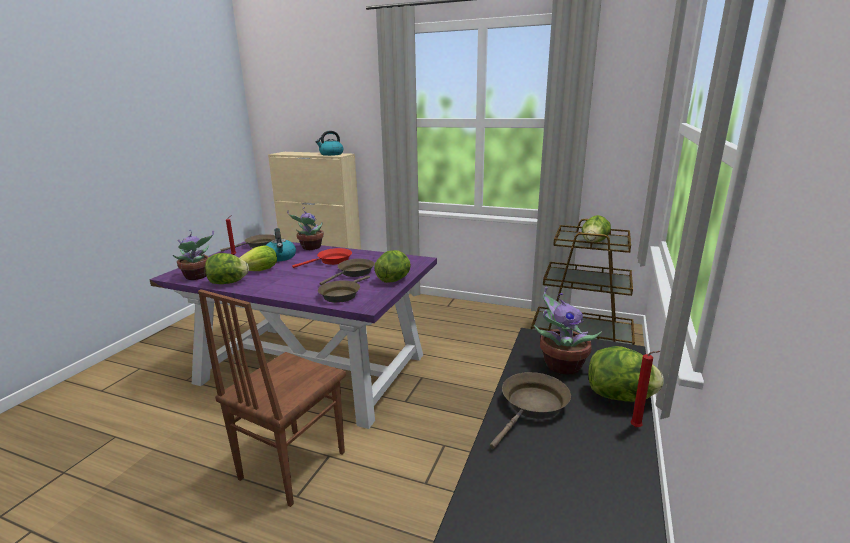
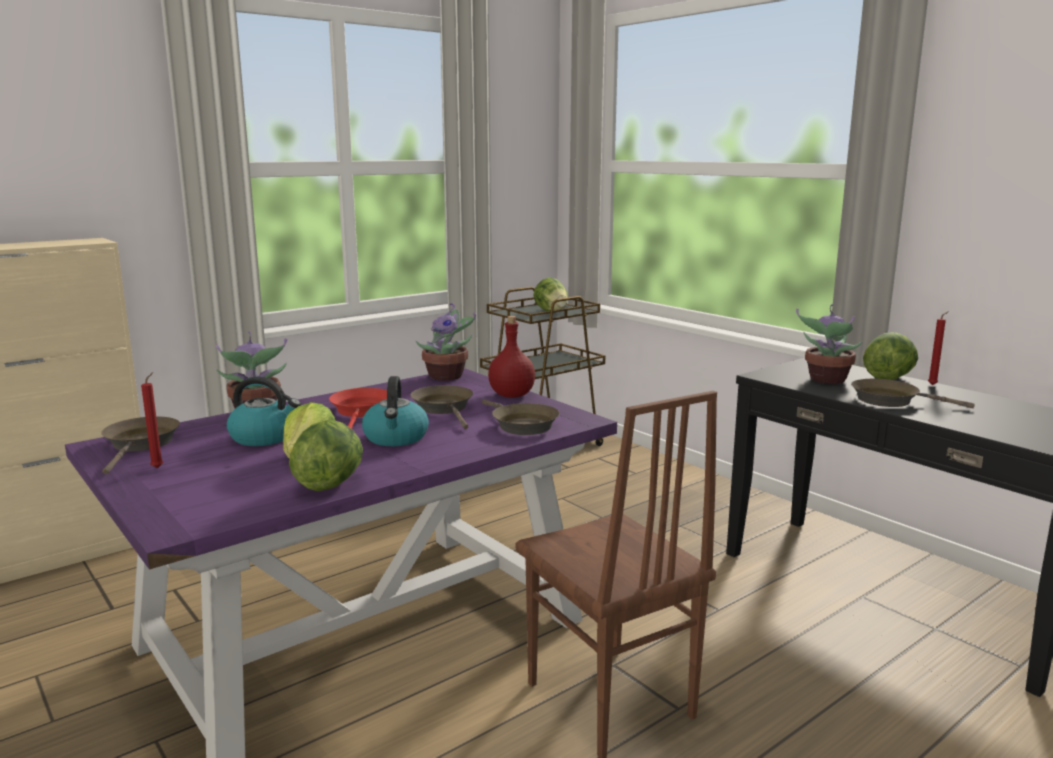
camera: 60 degrees left, 5 degrees down
(197, 277) = (237, 506): potted plant -> potted plant (448, 376)
(331, 154) = (65, 242): kettle -> kettle (396, 438)
(394, 280) = (512, 395): lettuce -> red bottle
(532, 406) = (890, 400): brown frying pan -> brown frying pan turned 45 degrees counterclockwise

